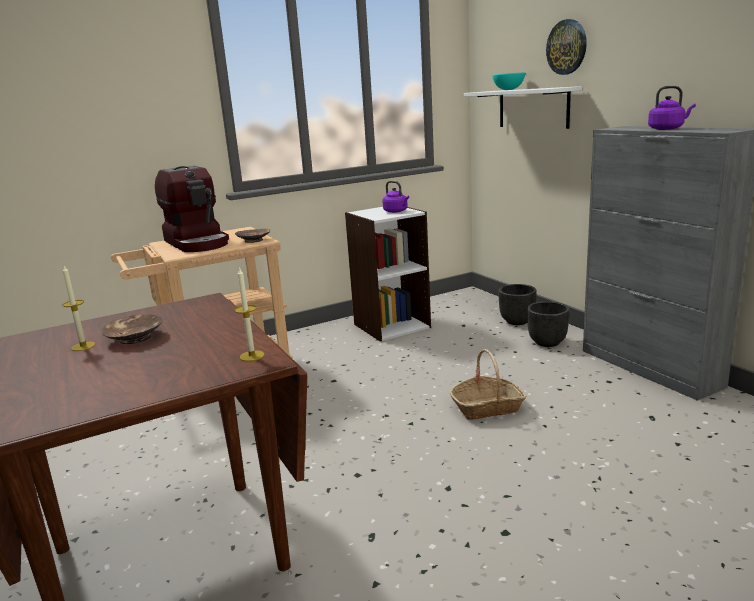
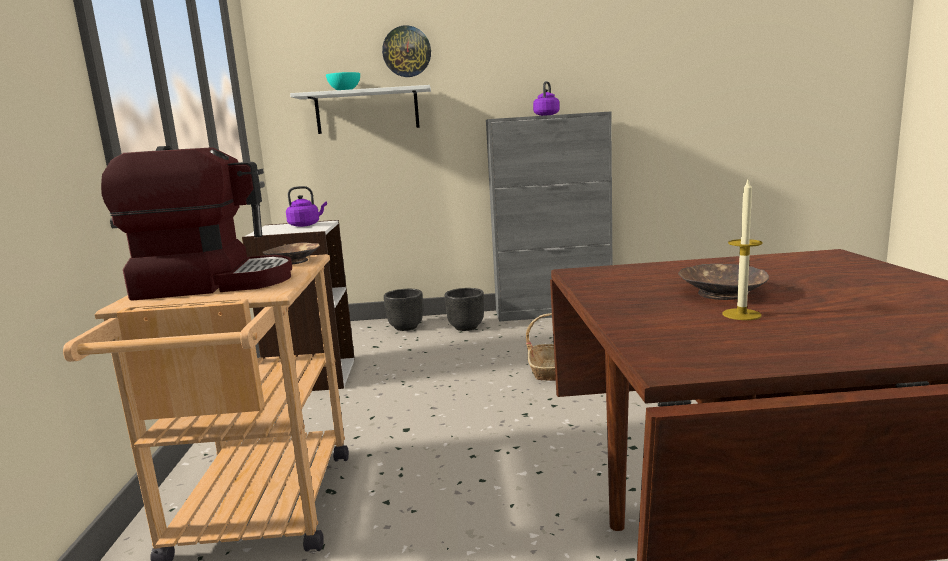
camera: 65 degrees left, 5 degrees down
(252, 356) = (814, 257): candle -> none

